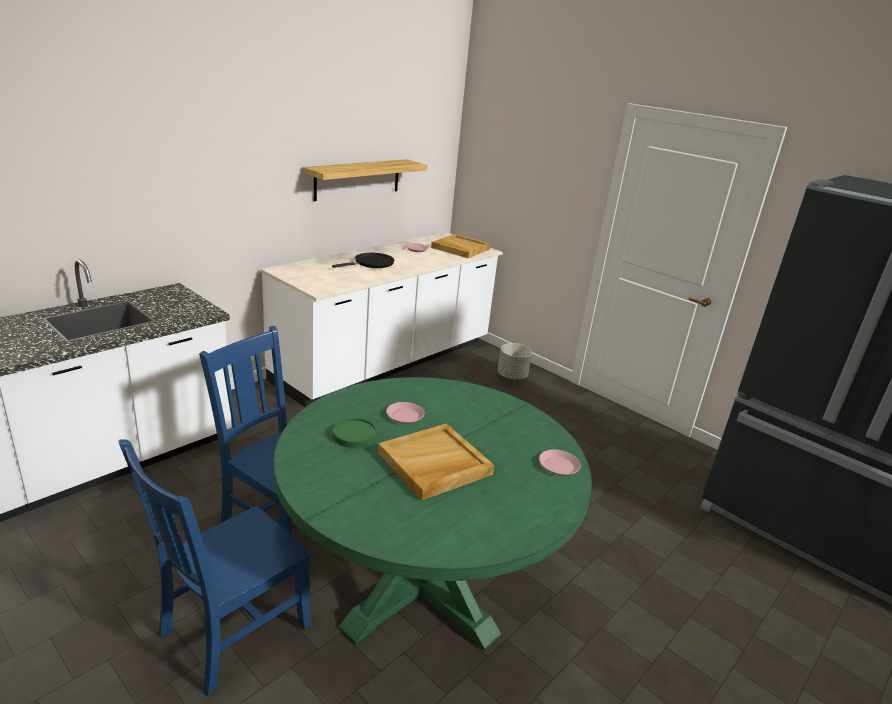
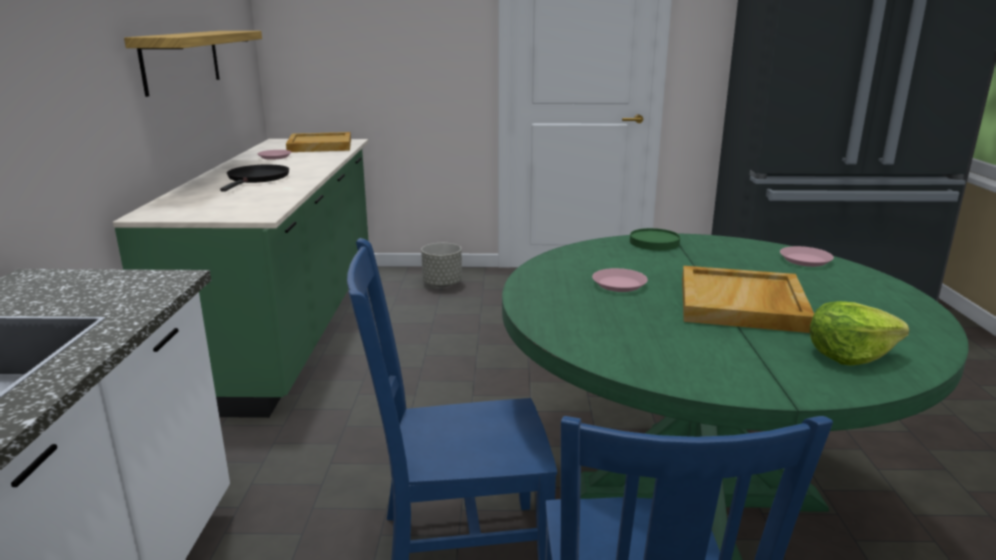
camera: 40 degrees left, 5 degrees down
(354, 435) = (626, 320): green plate -> green plate (654, 242)
(386, 362) = (289, 326): white counter -> green counter
(404, 521) = (849, 355): none -> lettuce

